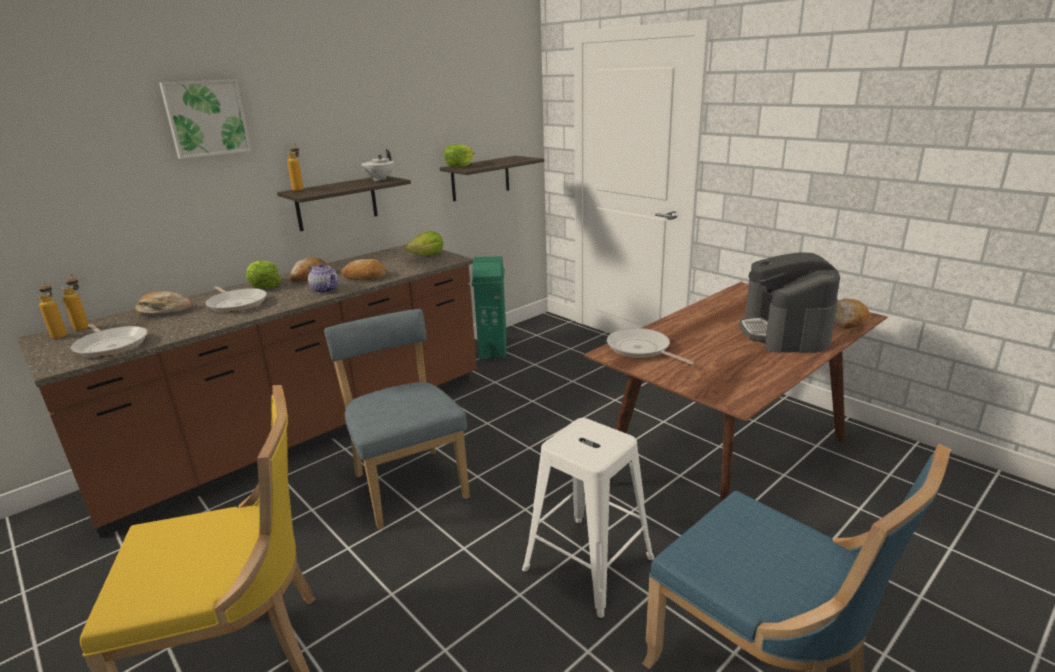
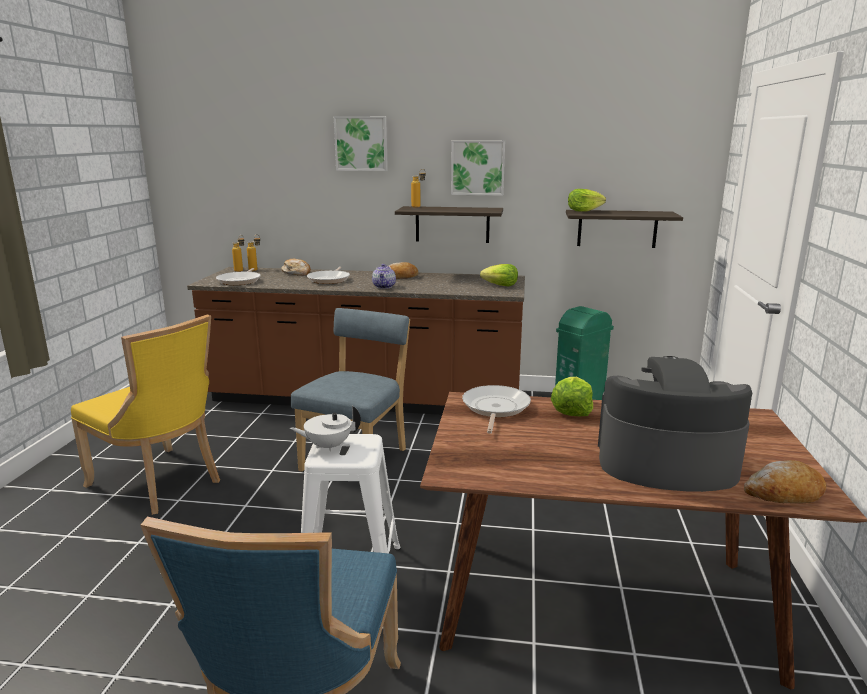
camera: 50 degrees right, 5 degrees down
(264, 286) = (366, 275): lettuce -> lettuce (571, 410)
(352, 134) = (478, 167): none -> picture
(365, 277) = (425, 286): bread -> none
(379, 180) = (483, 209): white teapot -> white teapot (328, 446)
(784, 332) = (664, 462): coffee machine -> coffee machine turned 45 degrees clockwise

